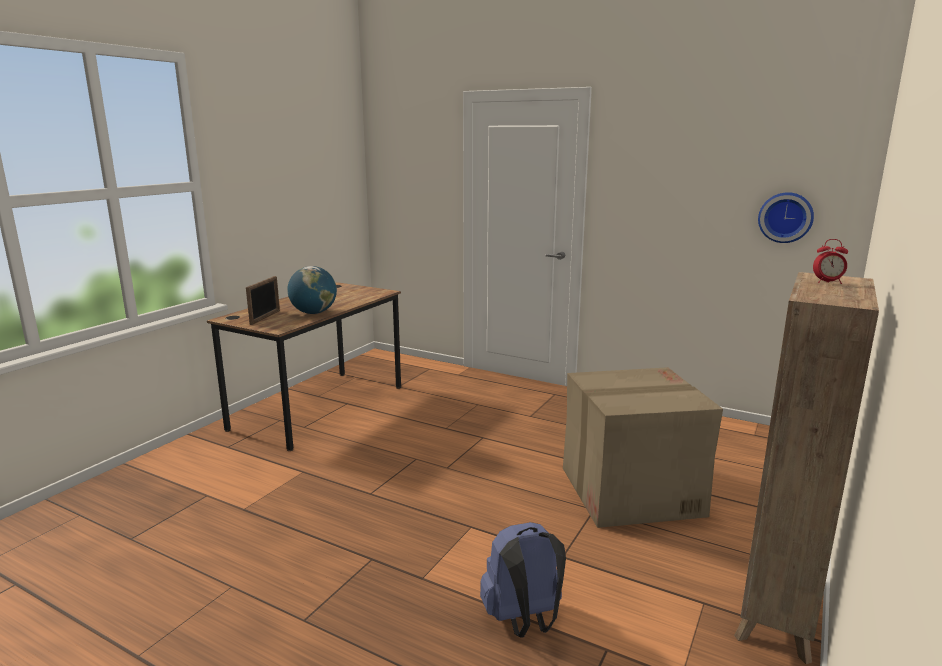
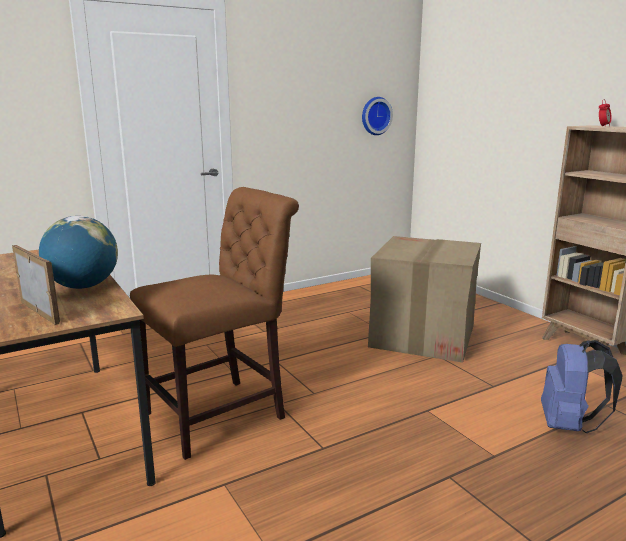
camera: 60 degrees left, 0 degrees up
(383, 443) = (222, 413): none -> brown chair

